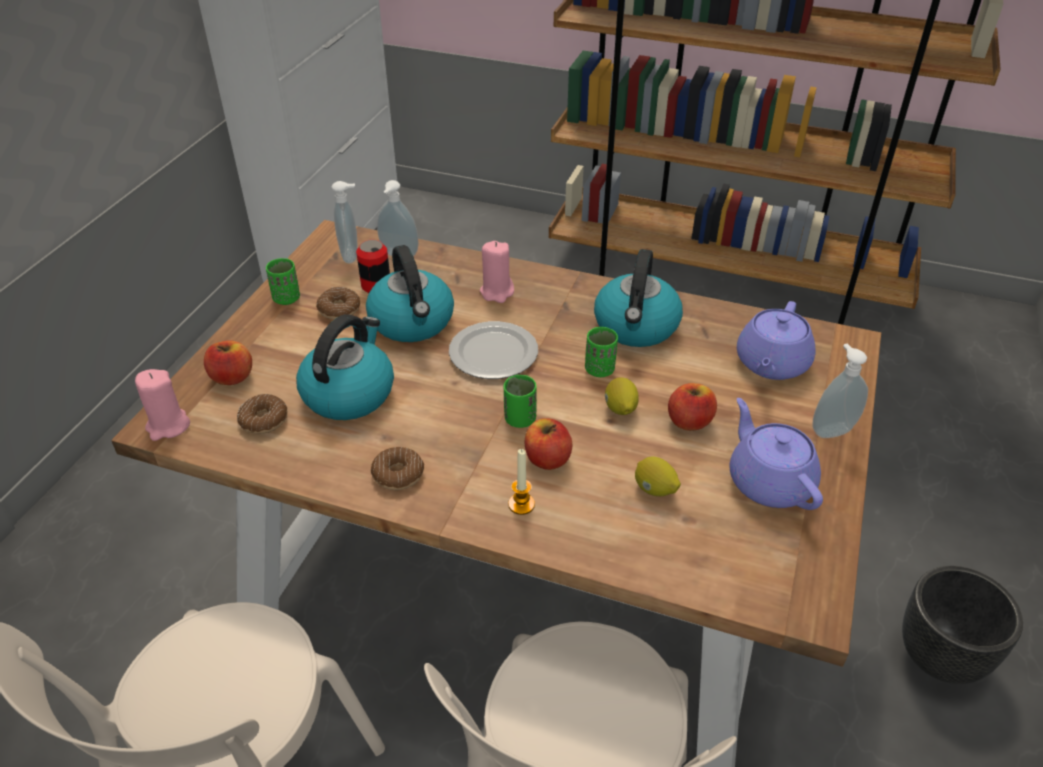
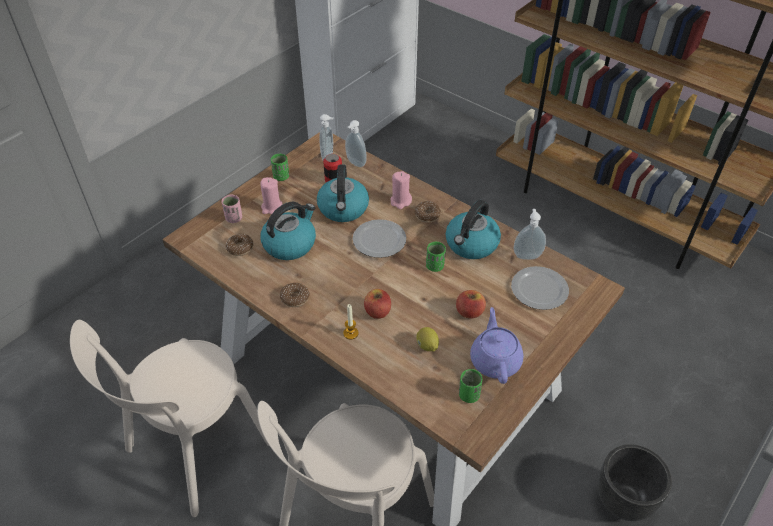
camera: 20 degrees right, 5 degrees up
(168, 426) = (192, 238): pink candle -> pink candle (272, 208)
(232, 377) = (234, 218): apple -> pink cup
(339, 309) = (306, 190): donut -> donut (427, 215)
(520, 419) = (374, 284): green cup -> green cup (469, 395)
(620, 409) = (433, 293): lemon -> none
(771, 364) = (540, 290): purple teapot -> plate
(831, 429) = (551, 340): soap dispenser -> soap dispenser (527, 255)

